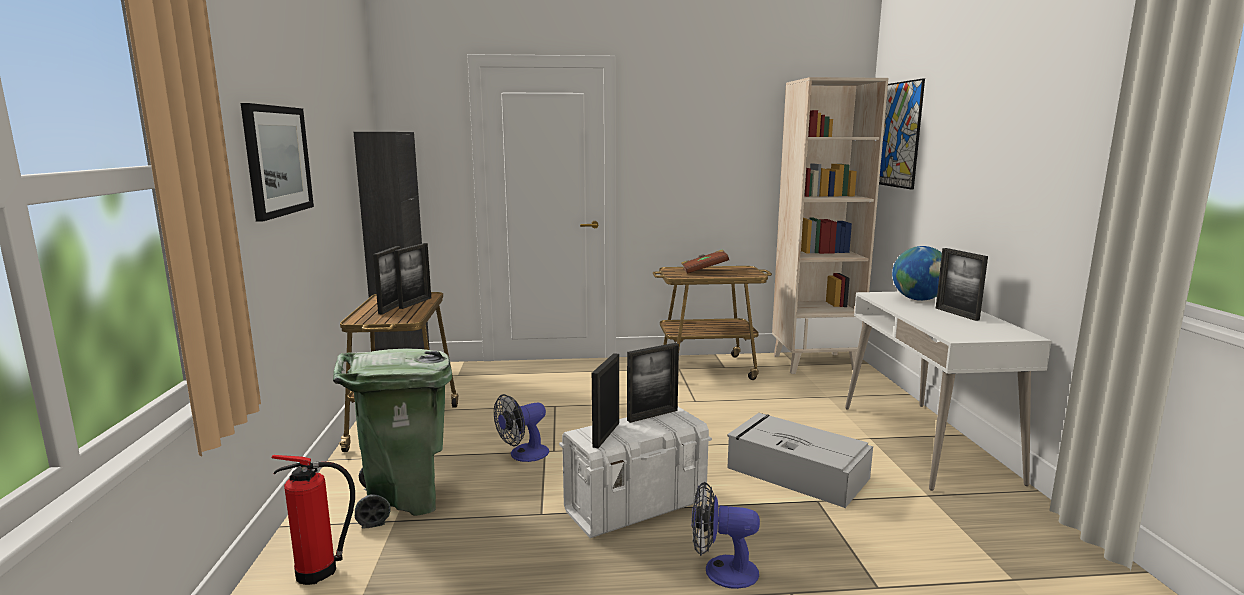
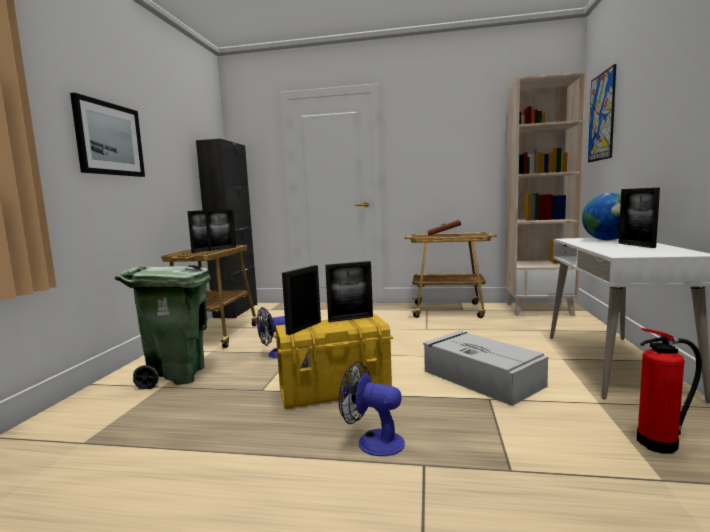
camera: 15 degrees right, 5 degrees down
(320, 572) = (90, 412): fire extinguisher -> fire extinguisher (661, 443)
(636, 506) = (335, 391): white storage box -> yellow storage box

